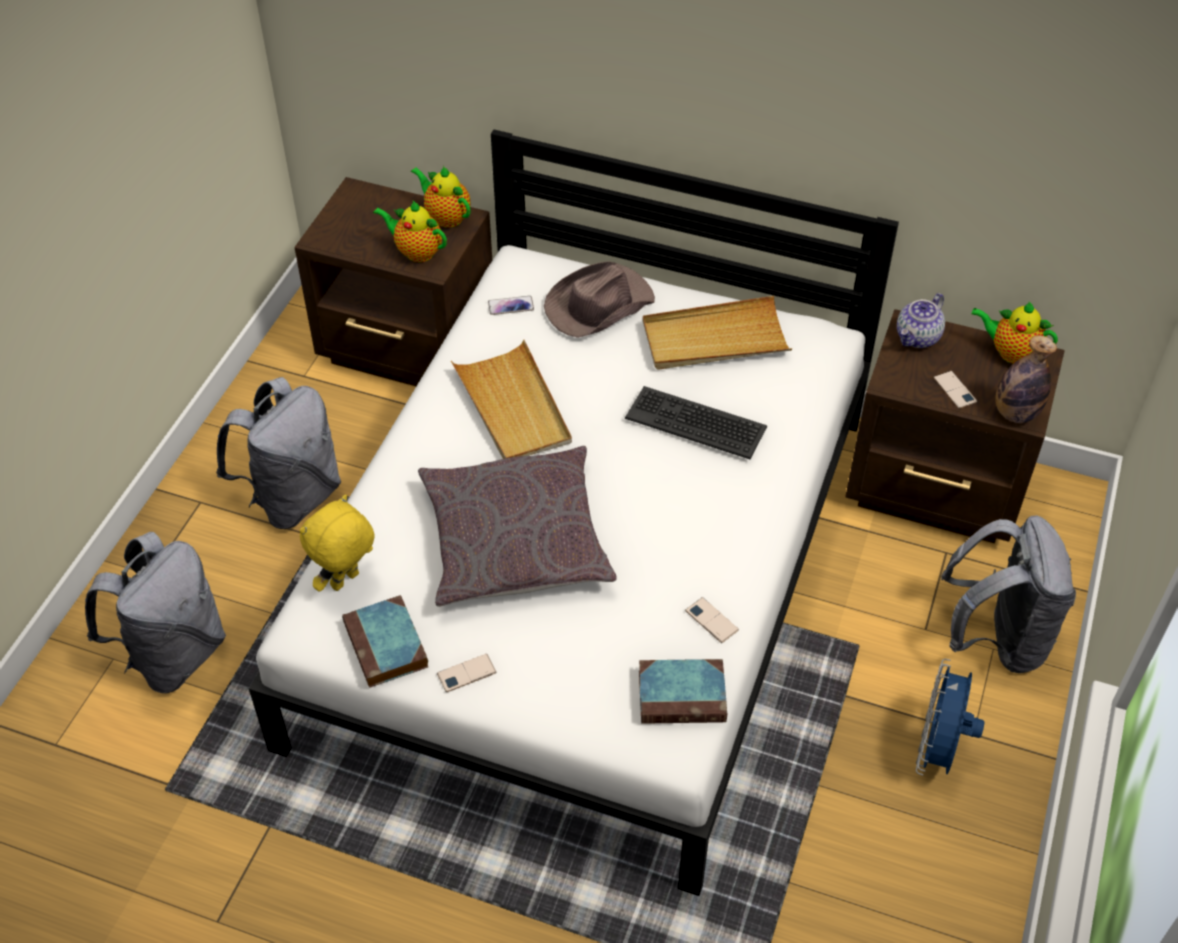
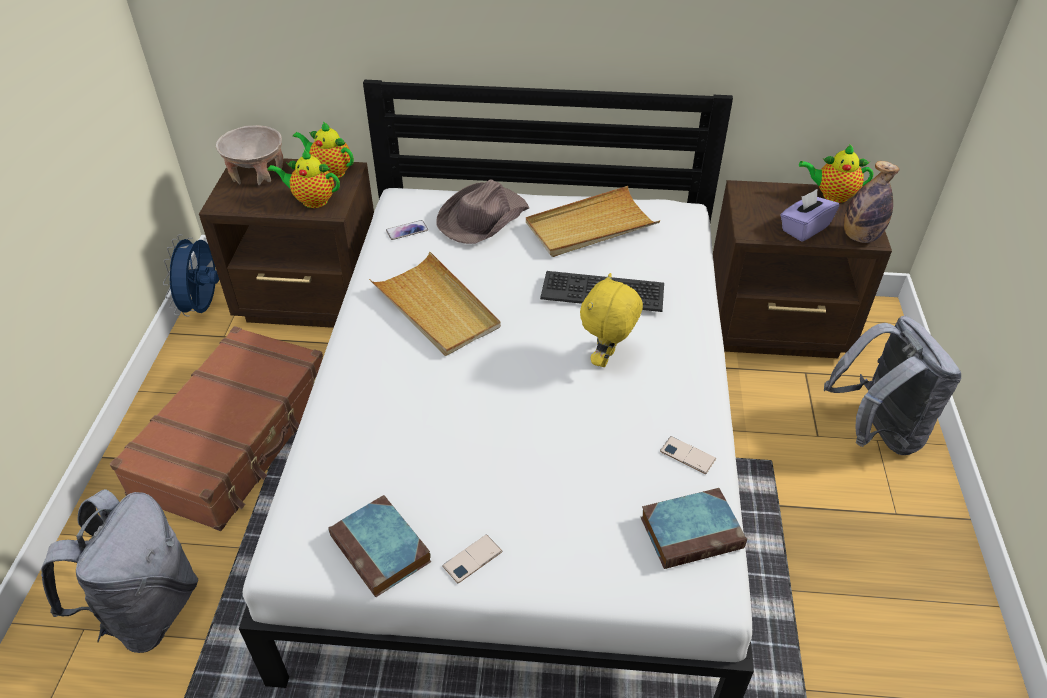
camera: 15 degrees left, 5 degrees down
(292, 498) = (236, 439): grey backpack -> brown suitcase
(346, 582) = (321, 495): yellow plush toy -> yellow plush toy (607, 359)
(366, 205) = (256, 173): none -> beige bowl
(515, 540) = (477, 421): grey pillow -> none
(918, 338) = (755, 196): teapot -> none
(938, 751) = (875, 535): blue fan -> blue fan (204, 307)
(955, 390) = (804, 228): phone -> purple tissue box

